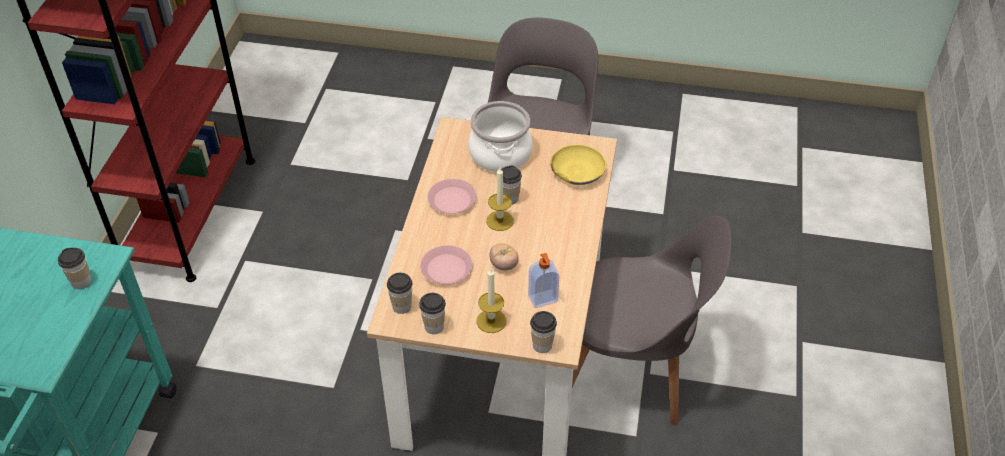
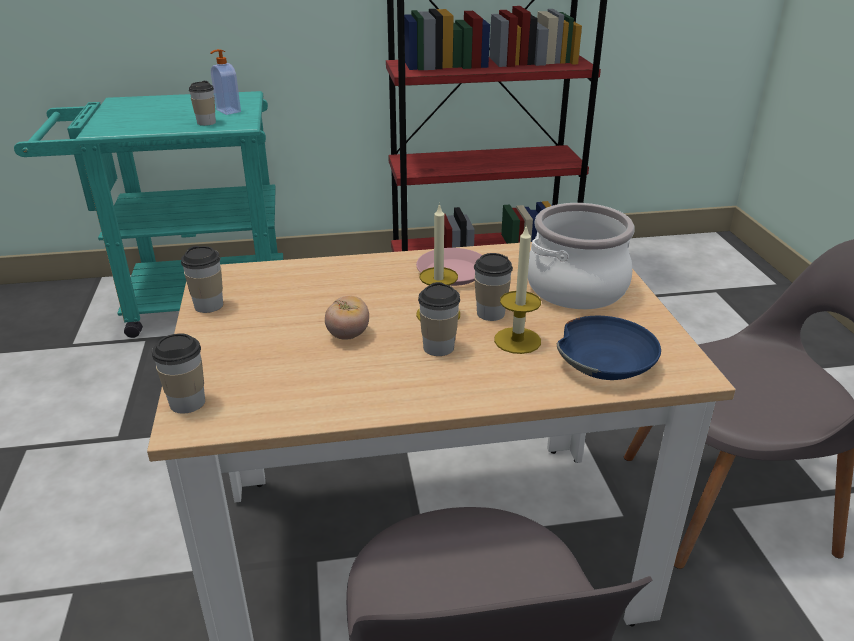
camera: 70 degrees right, 15 degrees down
(401, 306) = (239, 277): cup -> cup (438, 347)
(446, 269) = (319, 294): pink plate -> none
(491, 321) = (229, 346): candle -> candle (517, 340)
(543, 299) = (289, 384): soap dispenser -> soap dispenser (227, 111)
(577, 171) = (606, 361): yellow bowl -> blue bowl

